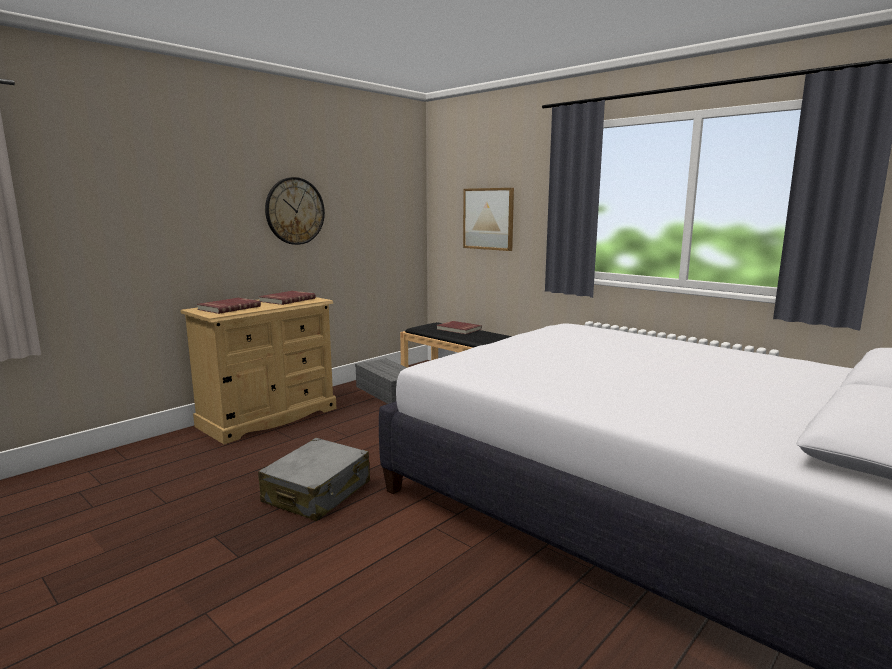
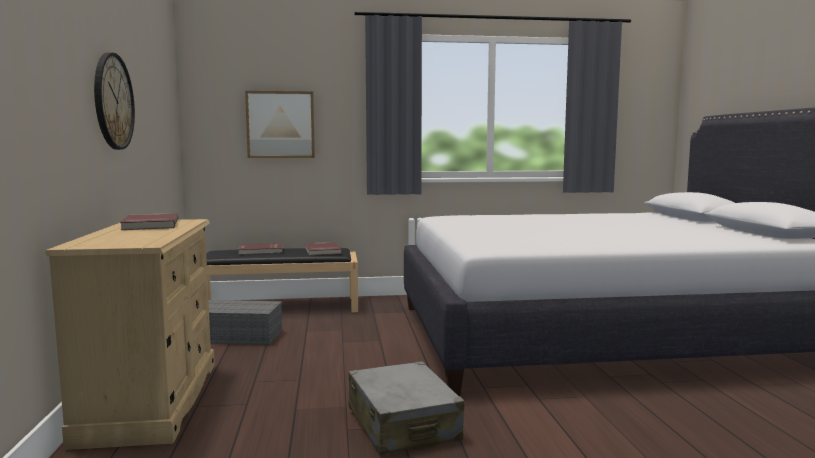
camera: 50 degrees left, 5 degrees down
(228, 308) = (118, 238): red book -> red book (322, 251)

